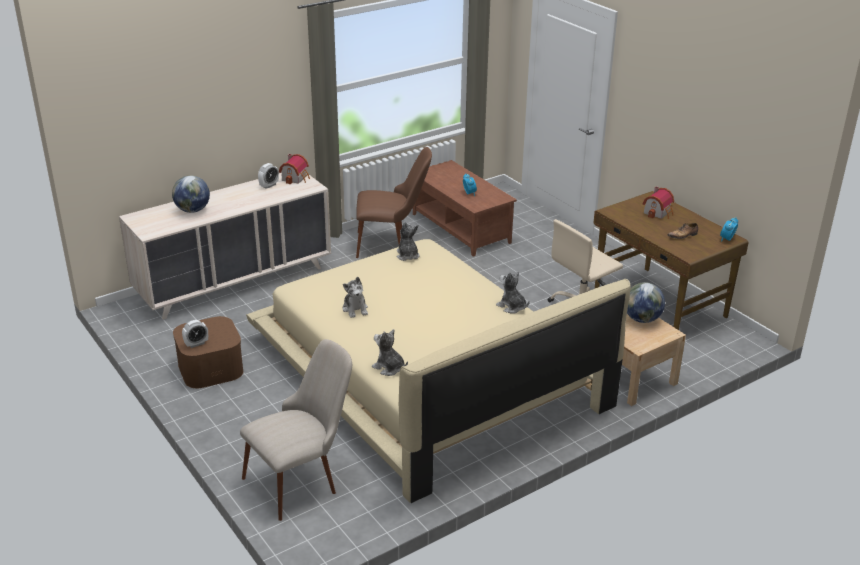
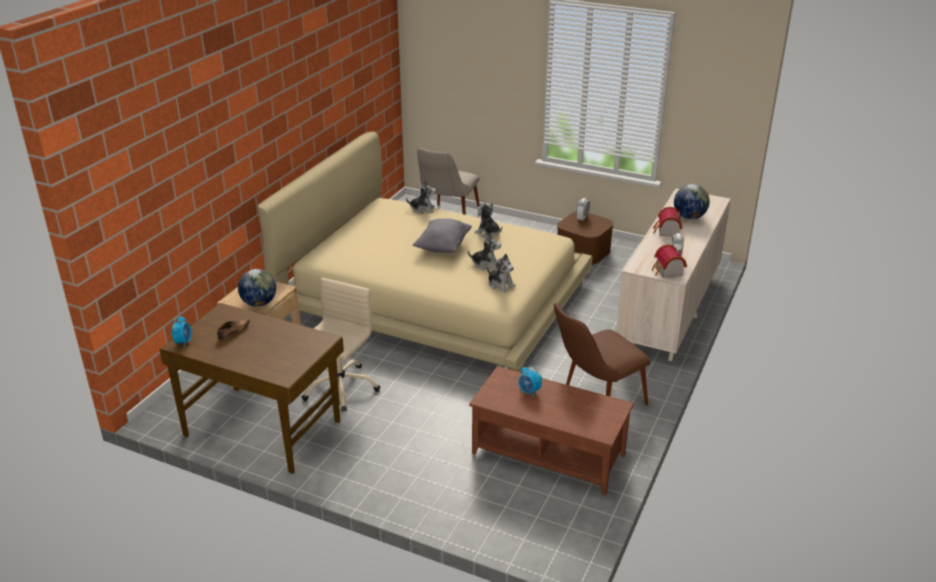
camera: 150 degrees right, 0 degrees up
(419, 307) = (443, 247): none -> grey pillow
(512, 307) = (372, 270): plush toy -> plush toy (485, 264)
(658, 212) = (268, 355): toy house -> toy house (667, 232)

